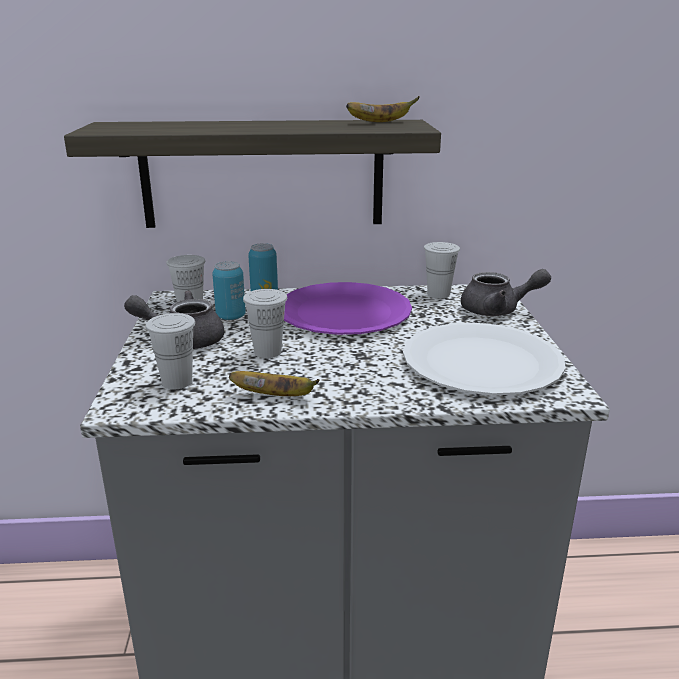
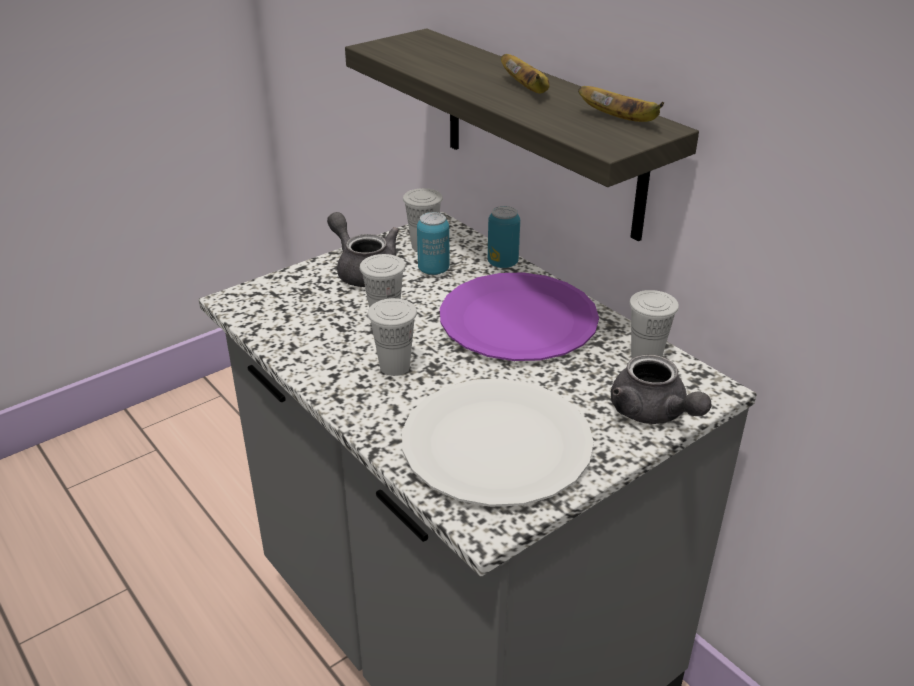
camera: 55 degrees right, 10 degrees up
(177, 382) = (291, 303): white cup -> white cup (394, 366)
(276, 396) = (310, 357): banana -> banana (527, 89)

